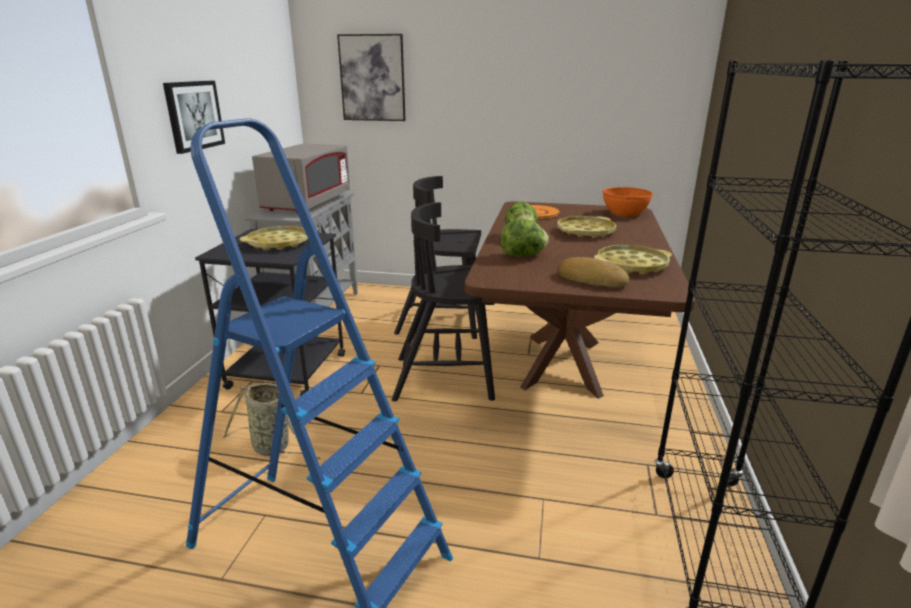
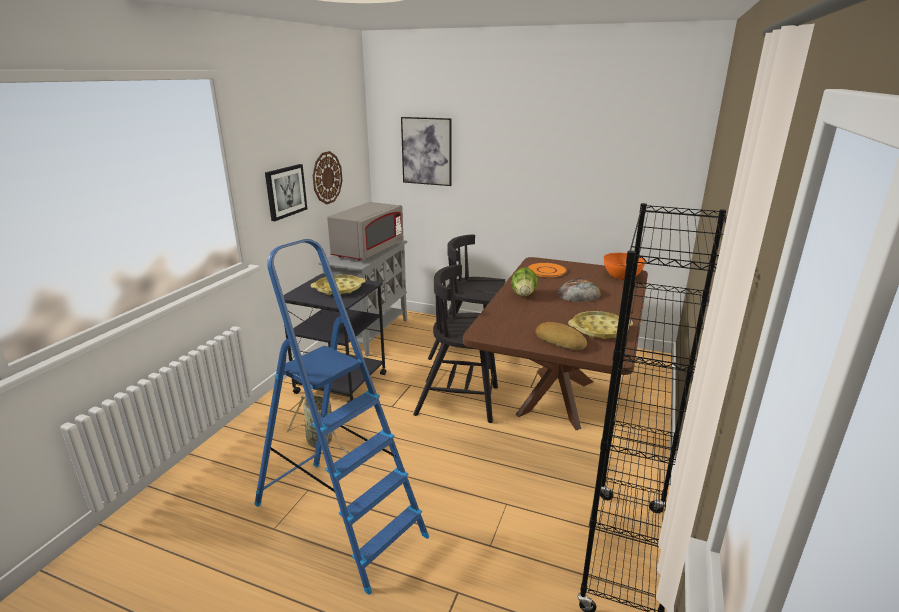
camera: 10 degrees right, 0 degrees up
(247, 106) = (327, 177): none -> wall clock
(523, 256) = (517, 314): lettuce -> none
(585, 232) = (578, 293): yellow tray -> bread

